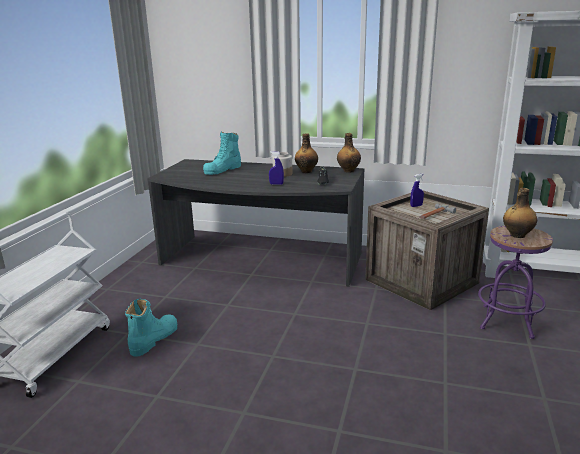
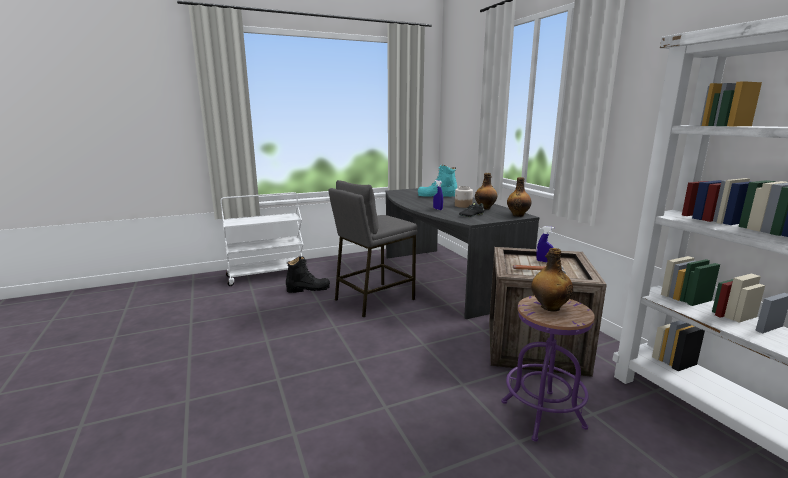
camera: 50 degrees right, 5 degrees down
(154, 339) = (308, 289): turquoise boot -> black boot
(246, 311) = (373, 299): none -> grey stool

